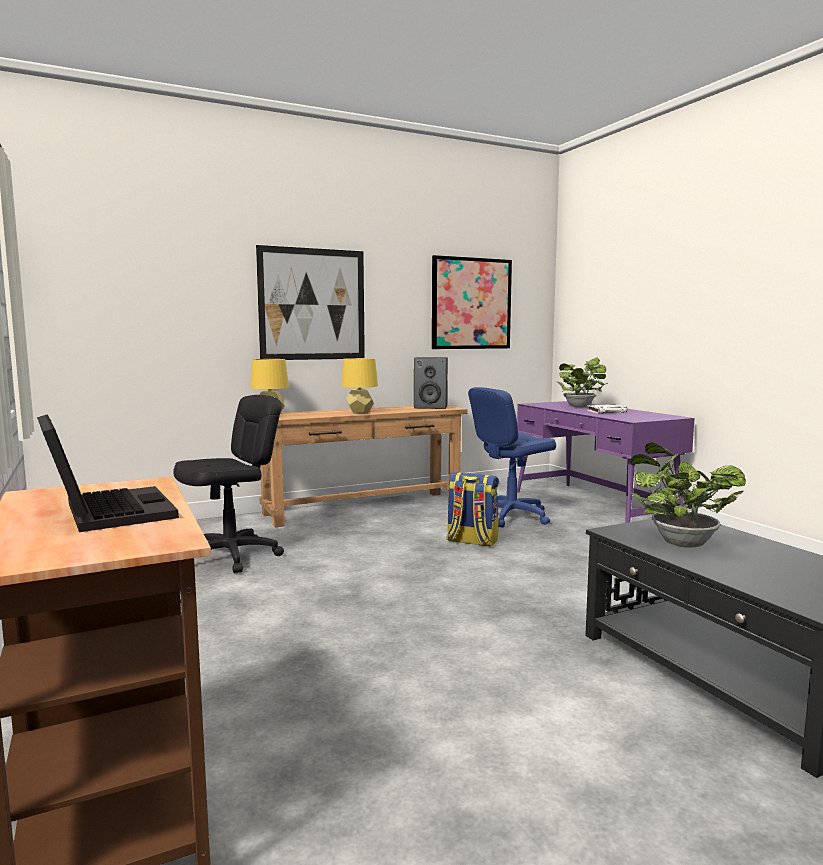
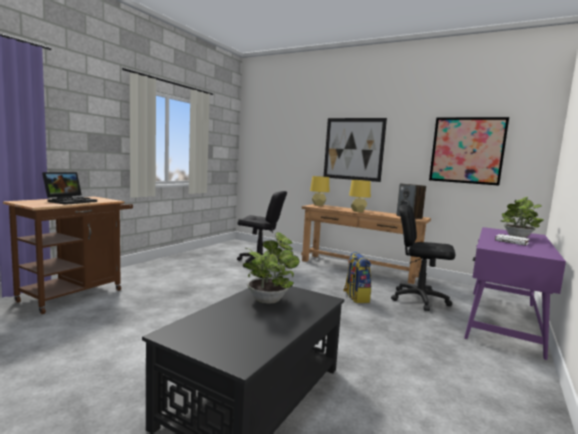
camera: 55 degrees right, 0 degrees up
(510, 516) = (419, 299): blue office chair -> black office chair

